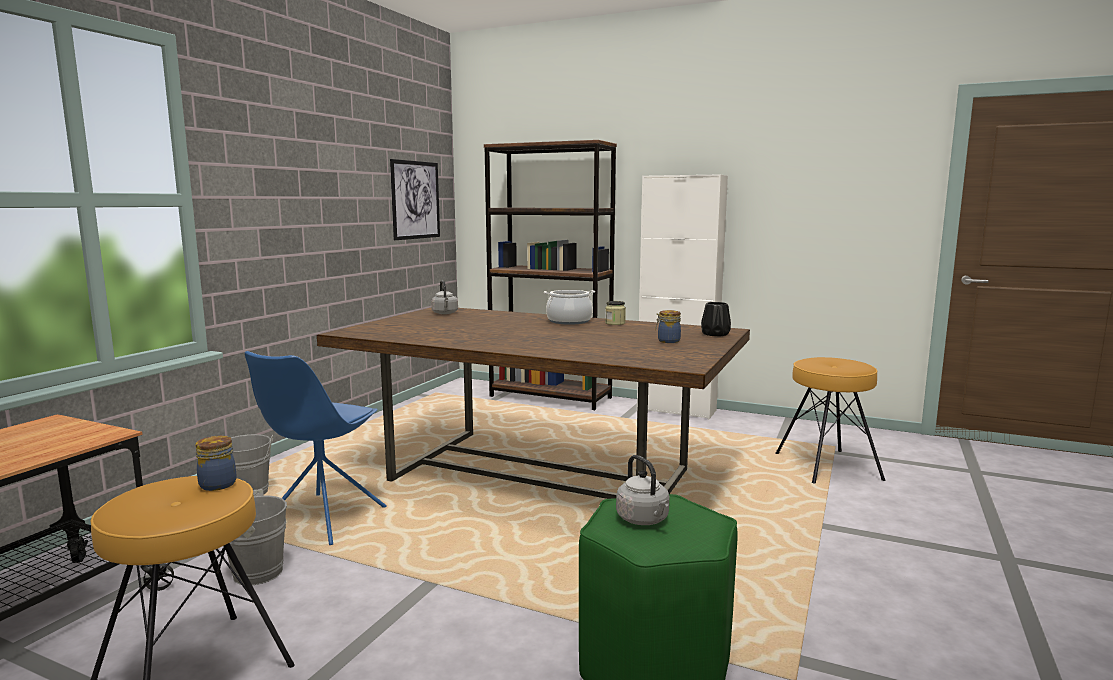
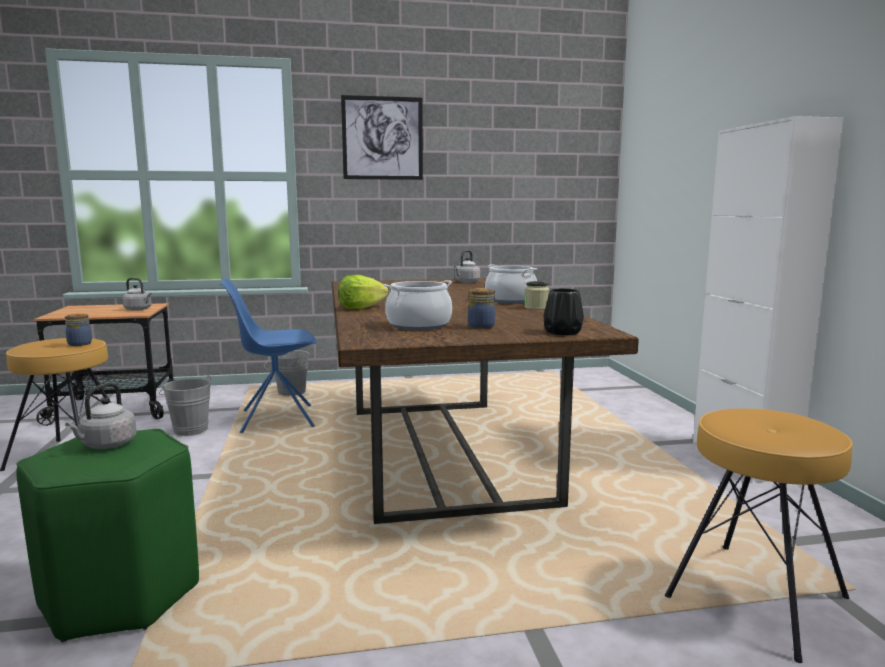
camera: 55 degrees right, 0 degrees up
(68, 431) = (139, 309): none -> grey kettle
(415, 200) = (551, 178): picture -> picture (382, 138)
(525, 348) = (361, 308): none -> lettuce
(550, 397) = (639, 403): brown bookcase -> none
(640, 349) = (418, 325): none -> cooking pot

